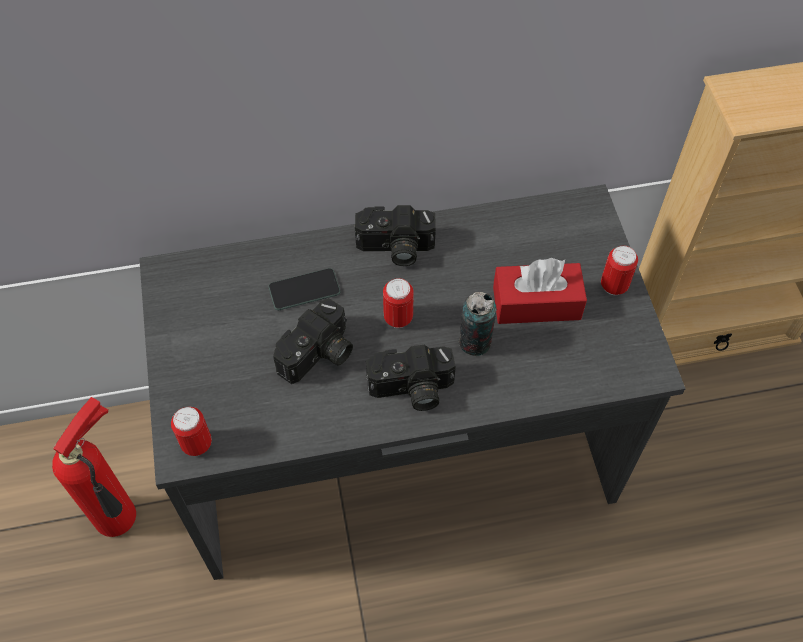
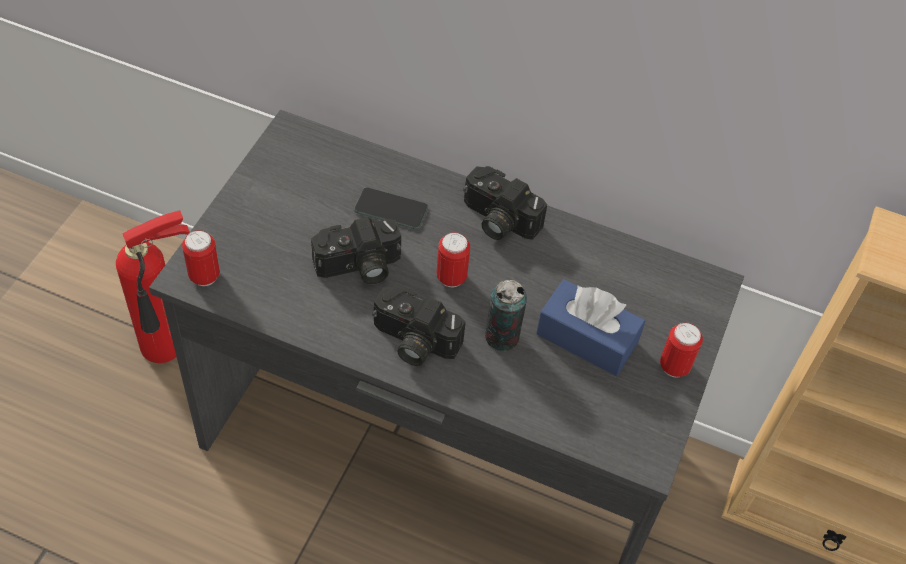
camera: 30 degrees right, 5 degrees down
(536, 303) = (587, 338): red tissue box -> blue tissue box

